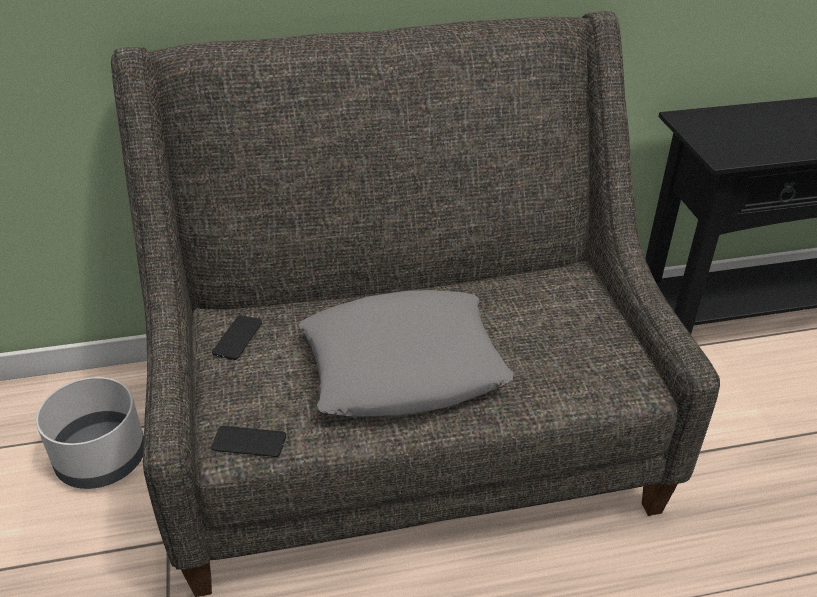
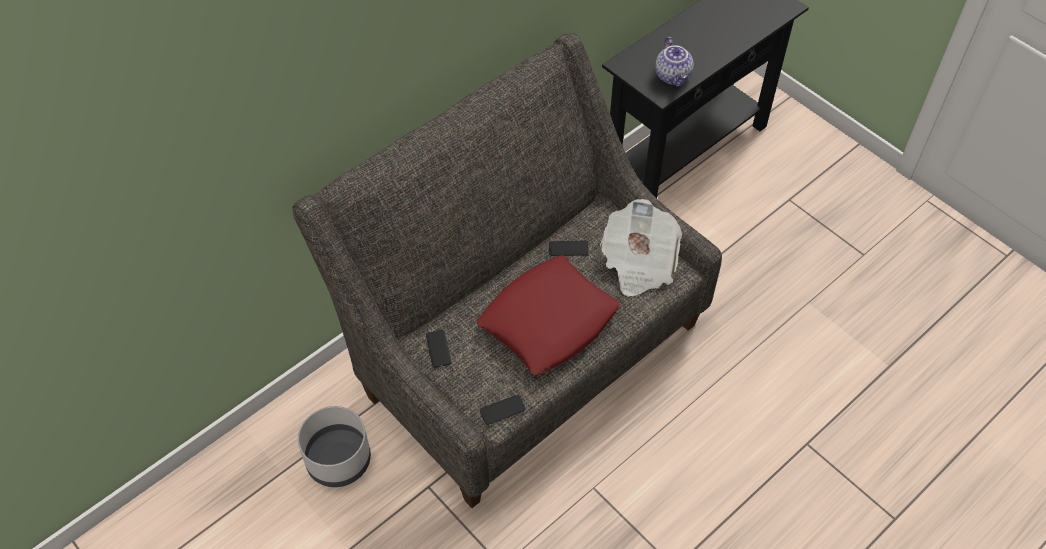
camera: 30 degrees left, 15 degrees up
(403, 365) = (548, 320): grey pillow -> red pillow
(495, 299) = (568, 248): none -> phone
(583, 350) = (638, 263): none -> newspaper
(753, 146) = (673, 76): none -> teapot

